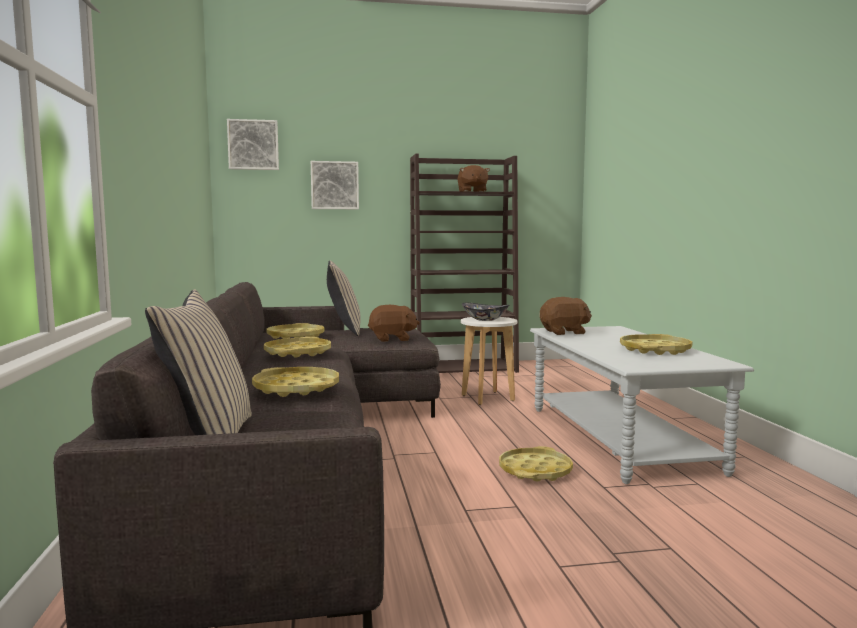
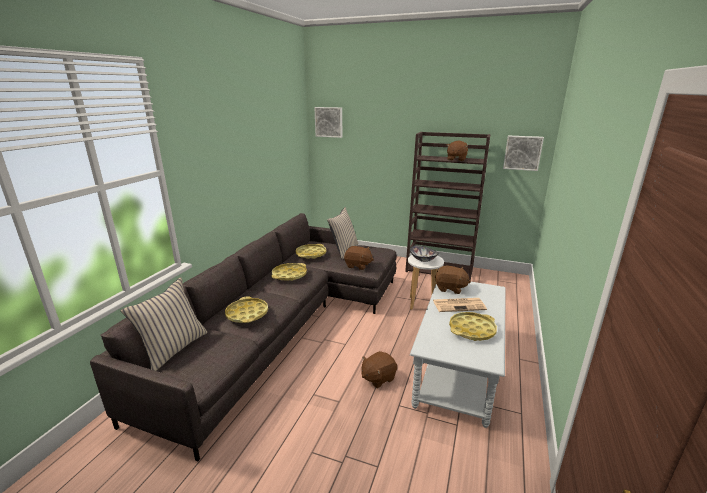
camera: 30 degrees right, 15 degrees up
(334, 185) = (373, 147): picture -> picture (522, 152)
(535, 471) = (378, 378): yellow tray -> brown plush toy
(601, 339) = (459, 305): none -> newspaper

